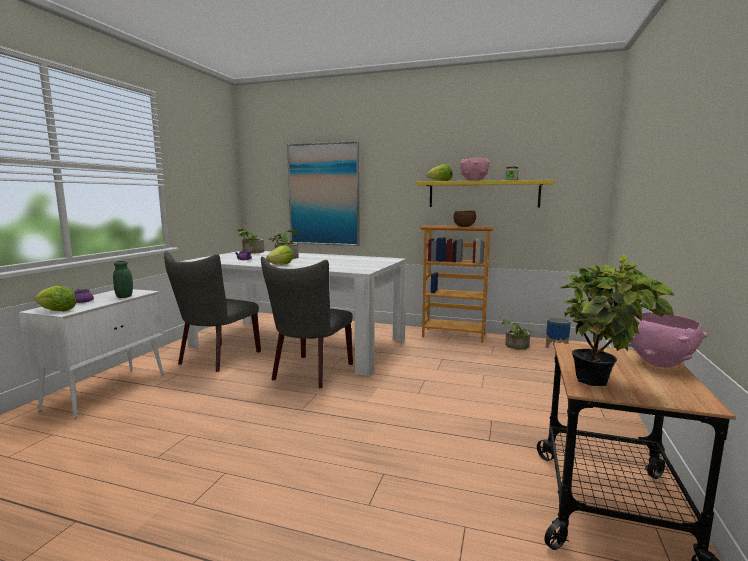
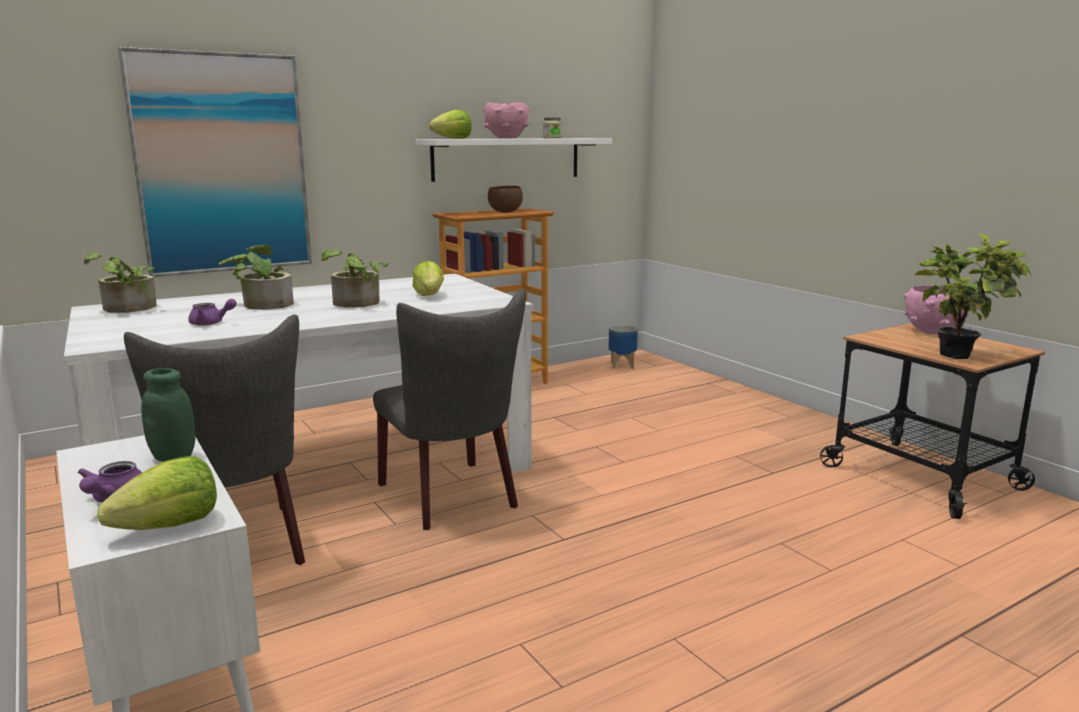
camera: 50 degrees left, 5 degrees up
(281, 265) = (336, 318): lettuce -> lettuce (429, 296)
(483, 194) = (507, 158): yellow shelf -> white shelf
(515, 346) = (587, 377): potted plant -> potted plant (356, 304)

